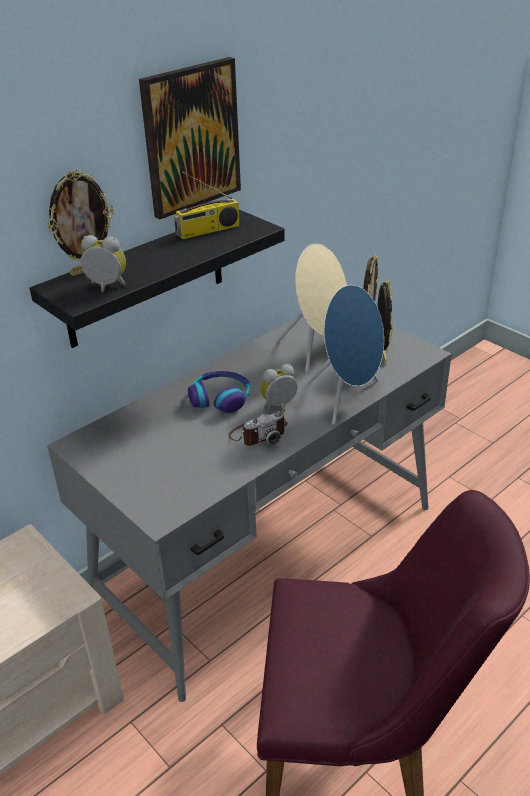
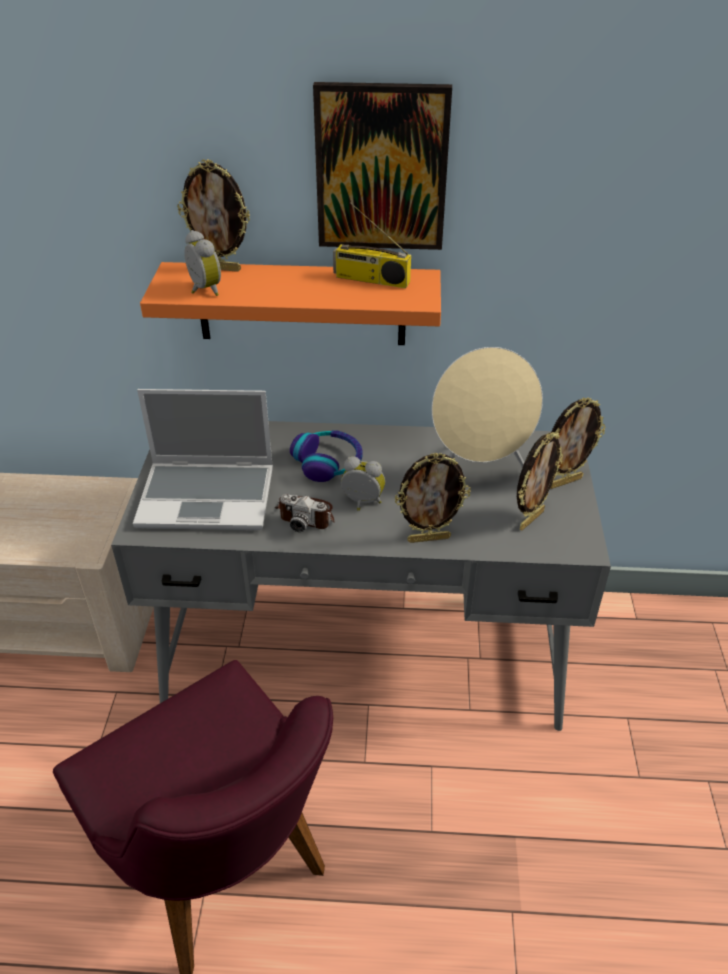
camera: 45 degrees right, 5 degrees up
(146, 279) = (301, 304): black shelf -> orange shelf
(175, 467) = (209, 496): none -> laptop
(347, 399) = (429, 538): blue speaker -> picture frame

